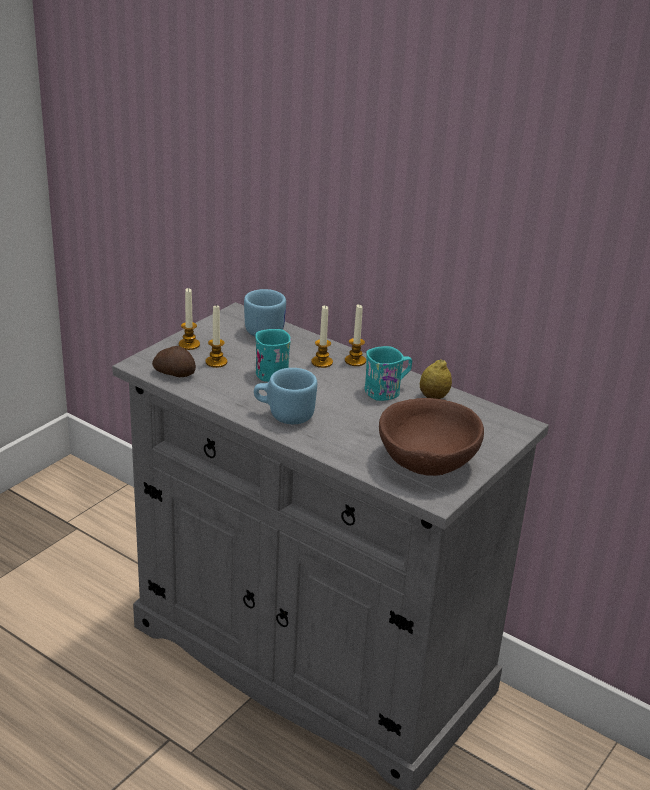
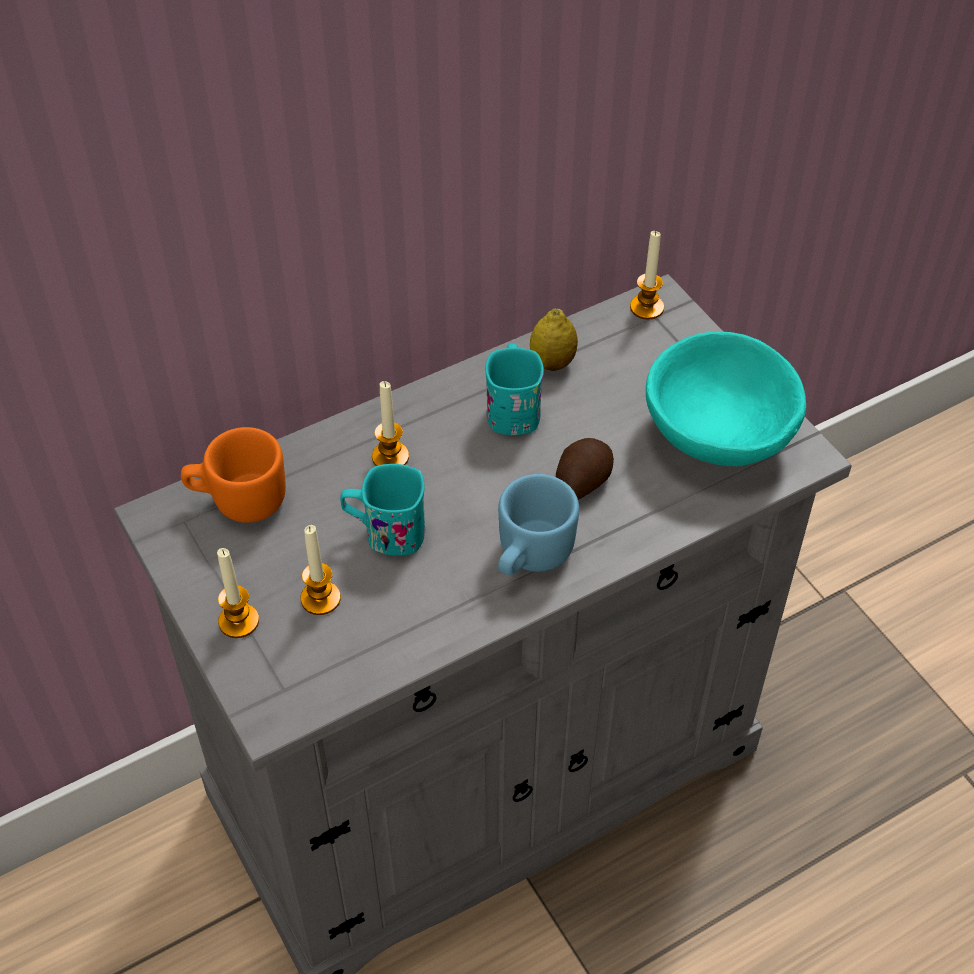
camera: 65 degrees left, 20 degrees up
(175, 373) = (329, 669): potato -> potato (581, 481)
(262, 329) = (238, 499): blue mug -> orange mug
(355, 361) = (406, 414): candle -> candle (646, 307)
(426, 462) = (716, 434): brown bowl -> turquoise bowl

